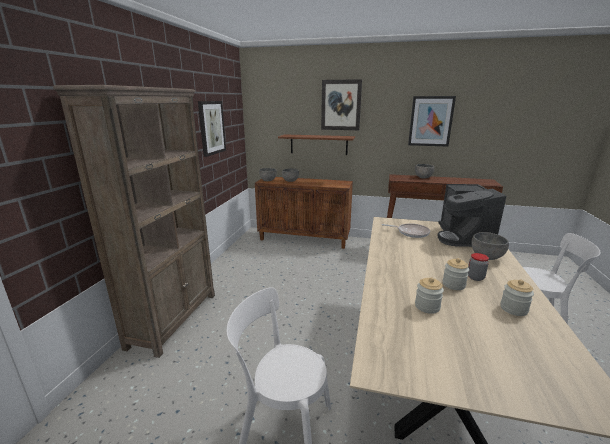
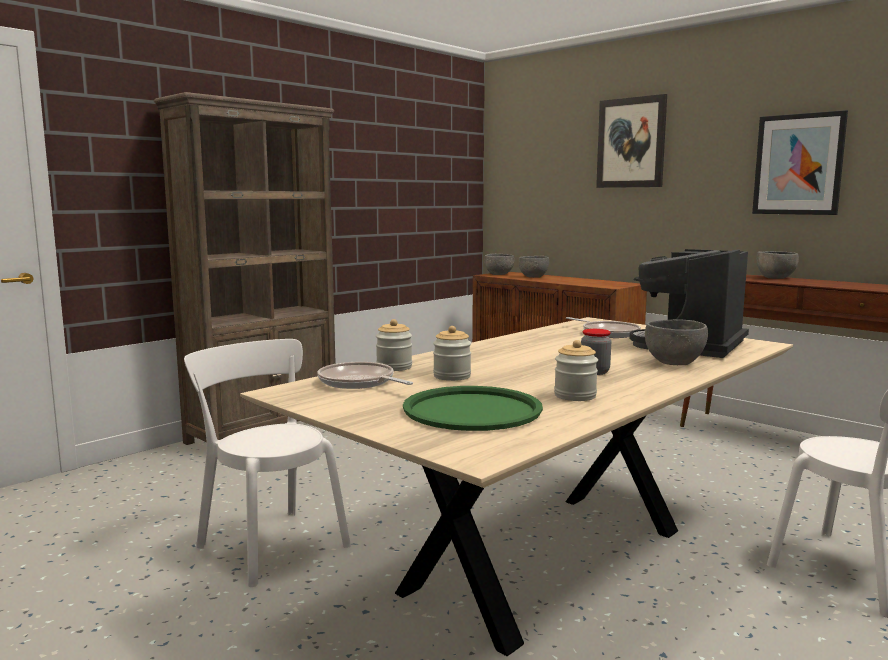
camera: 30 degrees right, 10 degrees down
(211, 128) = (402, 178): picture -> none
(318, 144) = (593, 215): brown shelf -> none
(396, 335) = (359, 382): none -> frying pan
(453, 285) = (540, 371): jar -> jar (394, 367)
(506, 348) = (472, 410): none -> green tray

